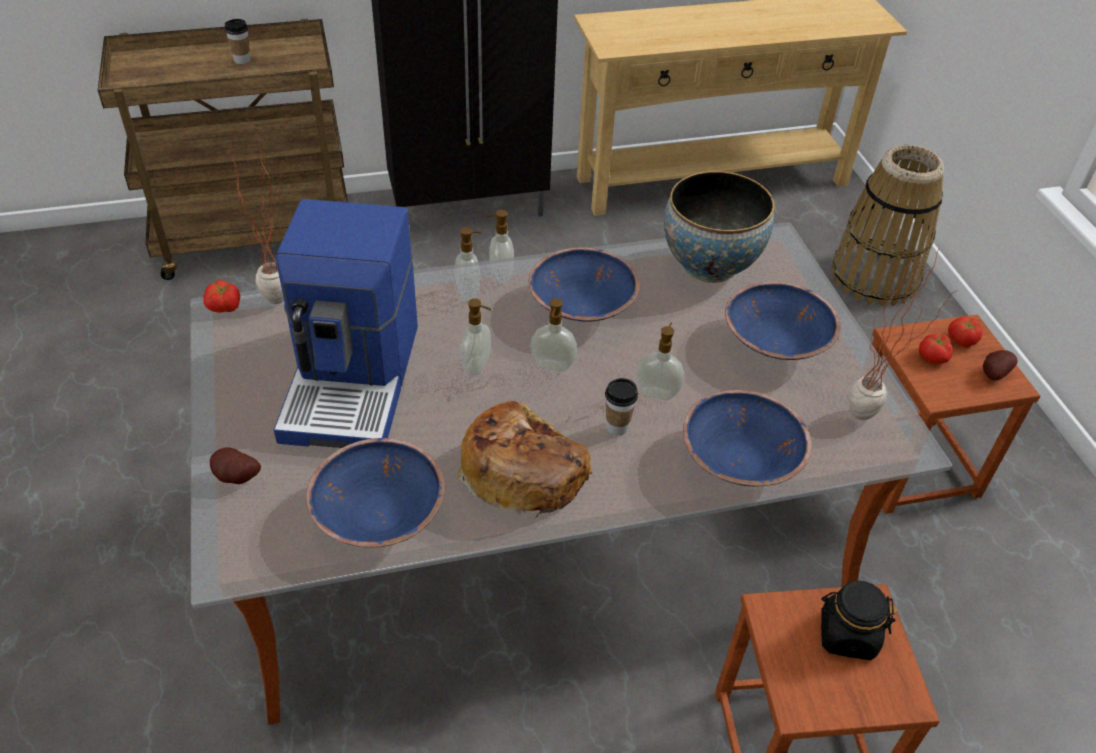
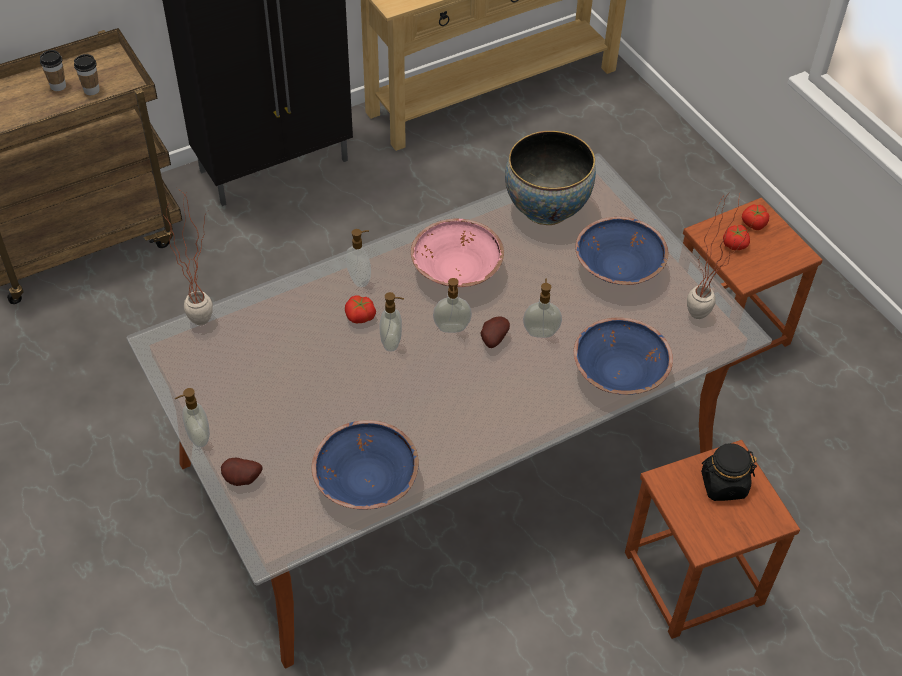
camera: 15 degrees left, 5 degrees up
(224, 306) = (159, 337): tomato -> tomato (360, 316)
(354, 380) = (298, 377): coffee machine -> none
(500, 276) = (379, 256): soap dispenser -> soap dispenser (198, 437)
(523, 469) = (460, 419): bread -> none
(583, 307) = (457, 270): blue bowl -> pink bowl
(617, 427) = (519, 367): cup -> cup (91, 90)
(873, 278) = (660, 161): basket -> none
(993, 373) = (783, 248): potato -> potato (492, 339)

